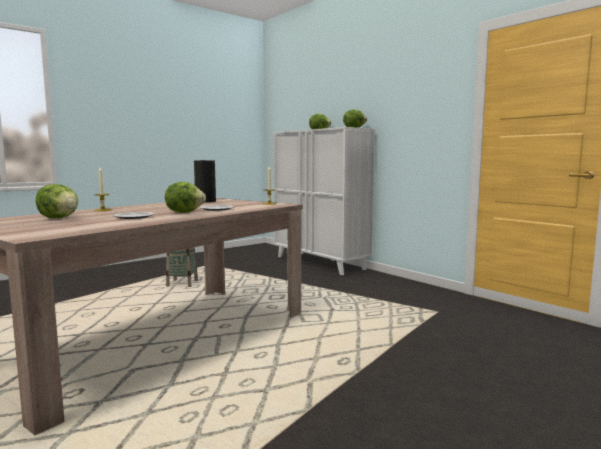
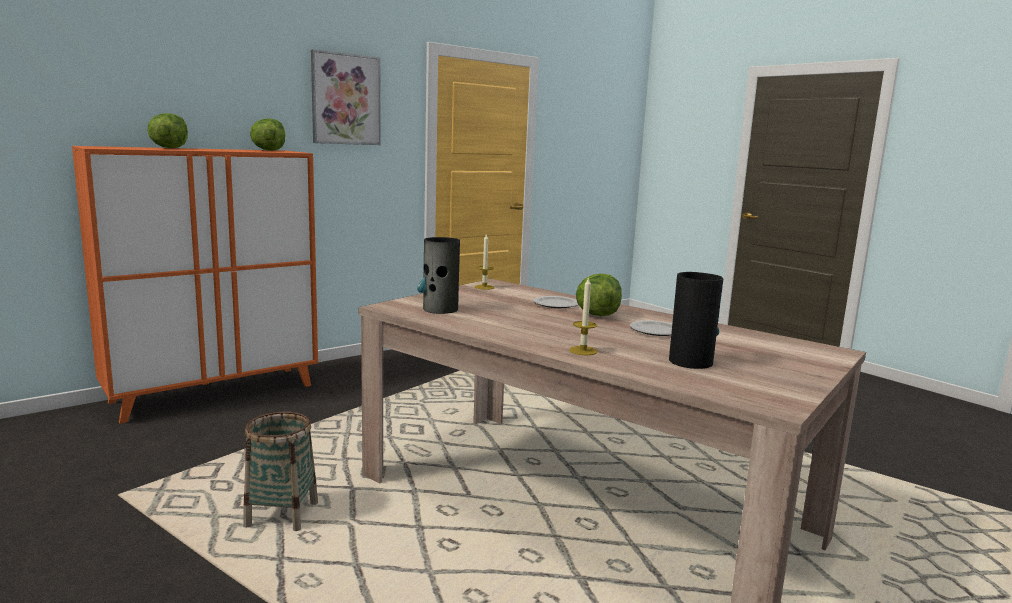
camera: 90 degrees left, 5 degrees up
(59, 218) = (690, 361): lettuce -> vase
(320, 263) = (214, 393): white cabinet -> orange cabinet
(411, 88) = (346, 99): none -> picture

